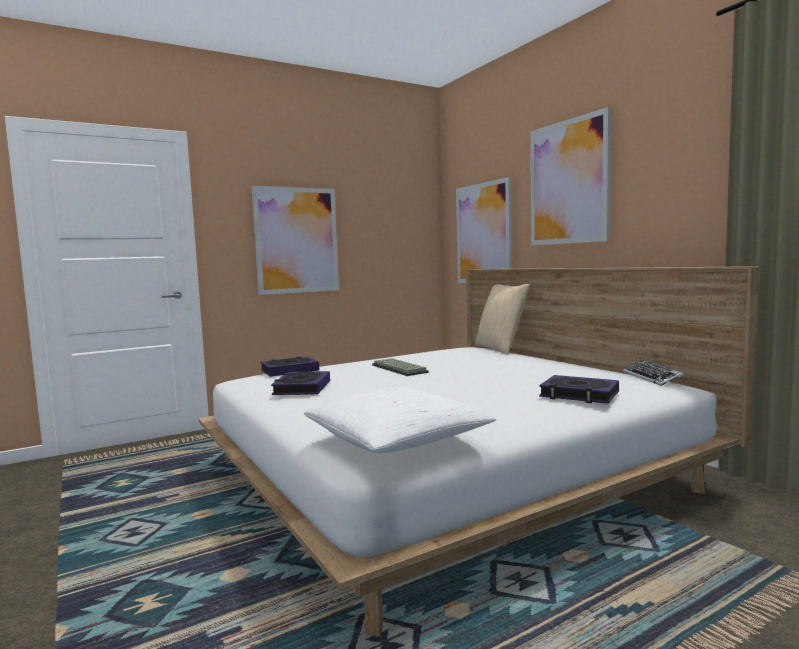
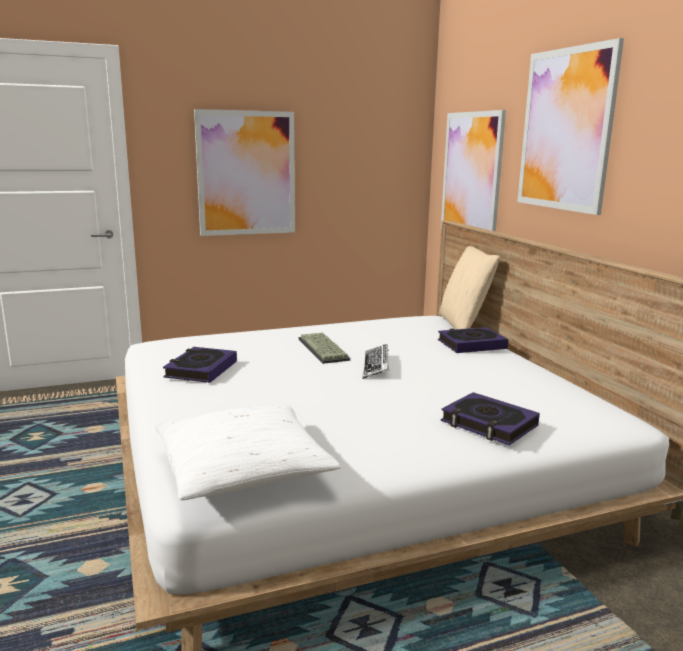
camera: 10 degrees right, 10 degrees up
(289, 370) = (208, 337): book -> book (471, 344)
(652, 377) = (601, 403): keyboard -> keyboard (376, 366)

